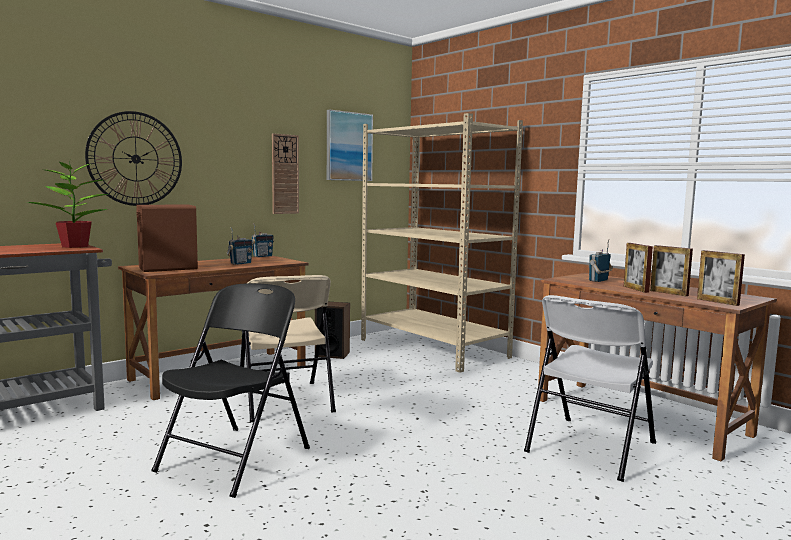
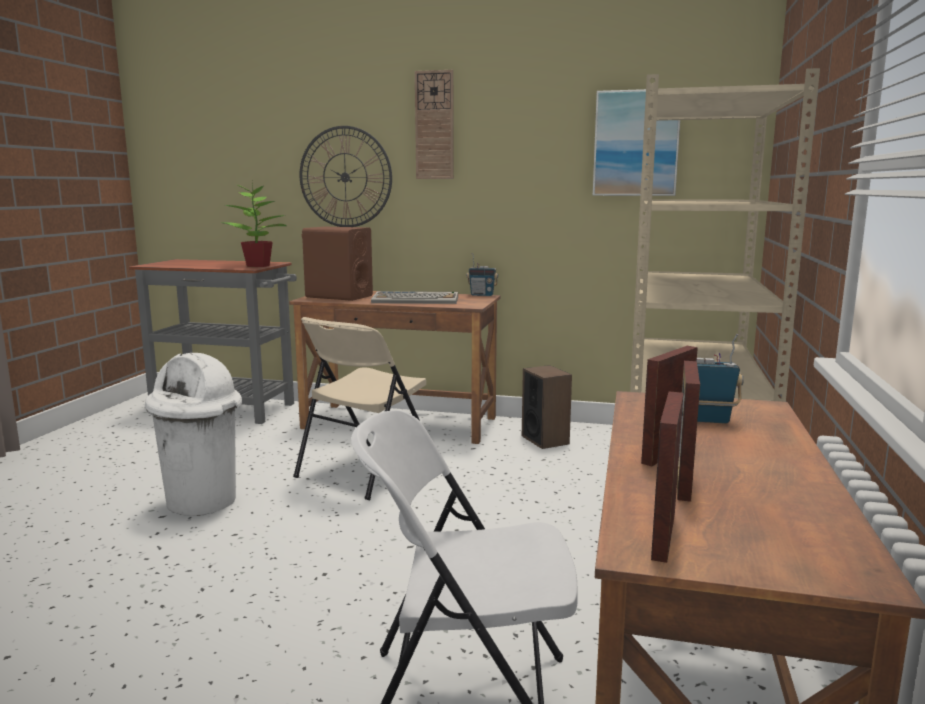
camera: 55 degrees right, 5 degrees up
(235, 459) = (203, 502): black chair -> white trash can
(240, 263) = (416, 300): radio -> keyboard
(285, 174) = (525, 189): wall clock -> wall clock (434, 125)

